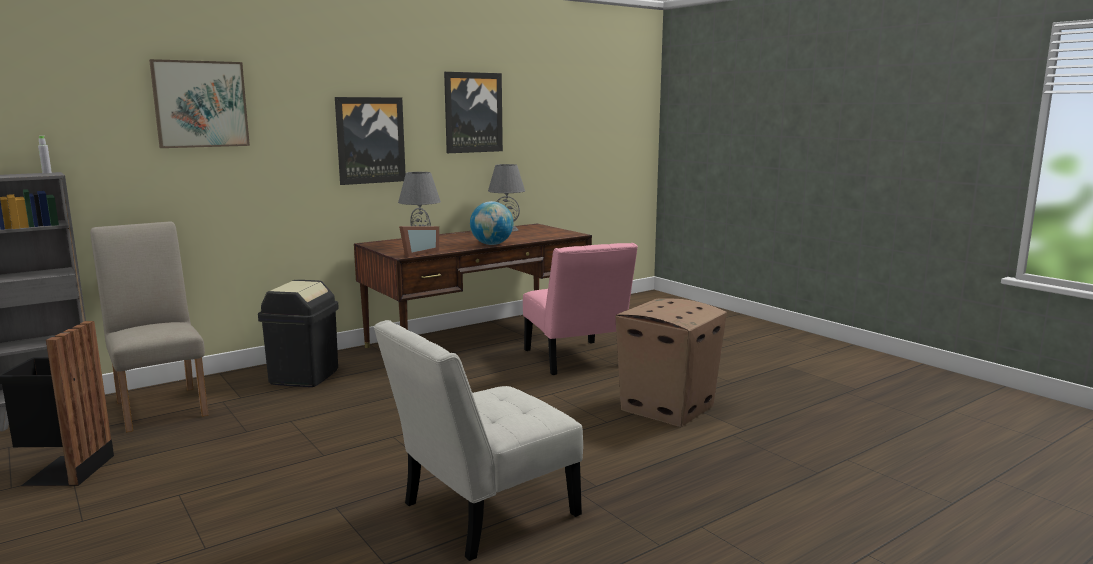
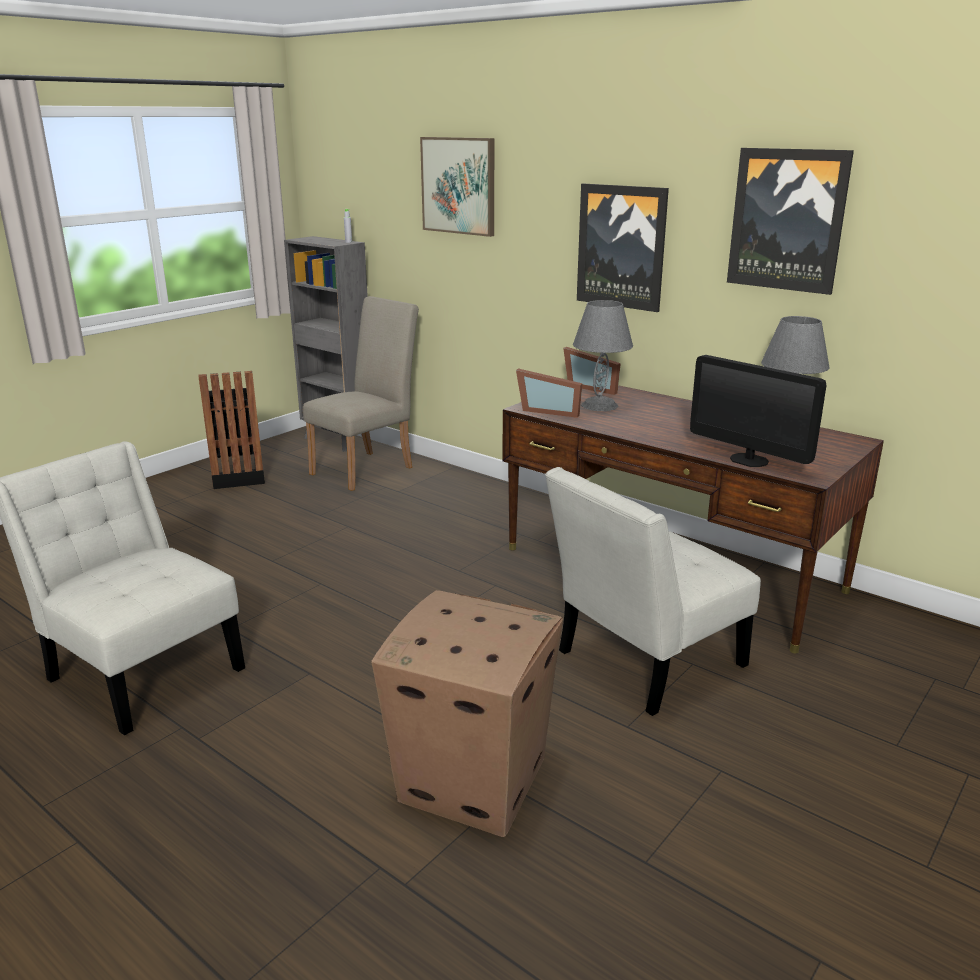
camera: 75 degrees right, 10 degrees up
(303, 376) = (466, 502): black trash can -> none
(380, 243) = (592, 387): none -> picture frame
(492, 244) = (648, 437): globe -> none
(545, 237) = (749, 460): none -> monitor
(576, 360) = (643, 662): pink chair -> white chair

